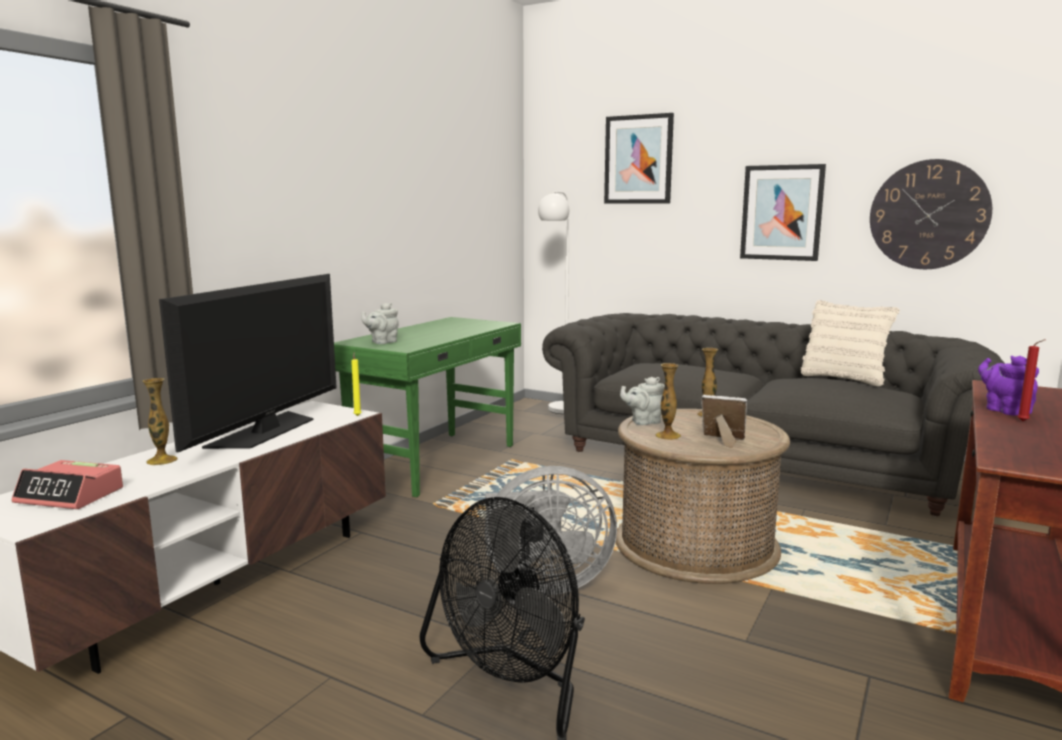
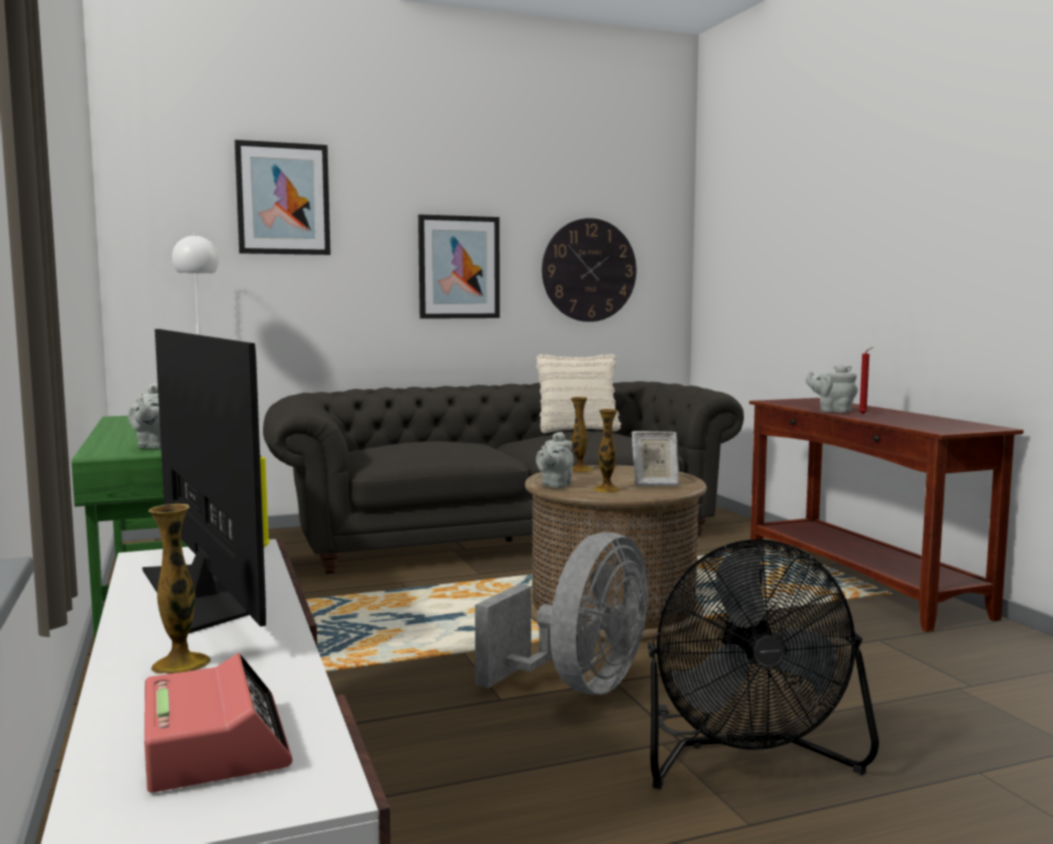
camera: 50 degrees left, 5 degrees down
(70, 496) = (215, 745): alarm clock -> alarm clock turned 75 degrees counterclockwise
(723, 441) = (654, 484): picture frame -> picture frame turned 150 degrees counterclockwise
(1004, 410) = (832, 411): purple teapot -> grey teapot

